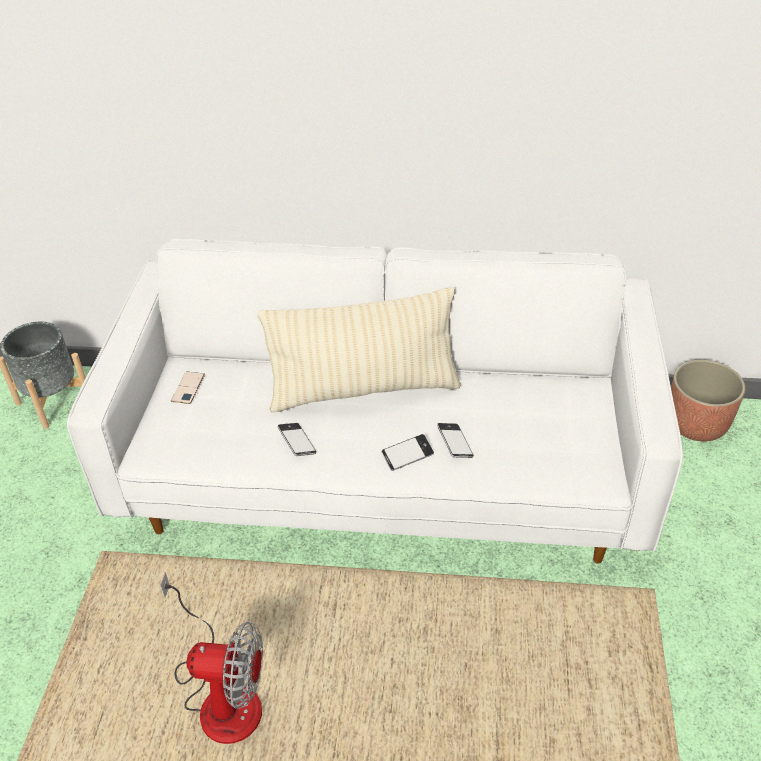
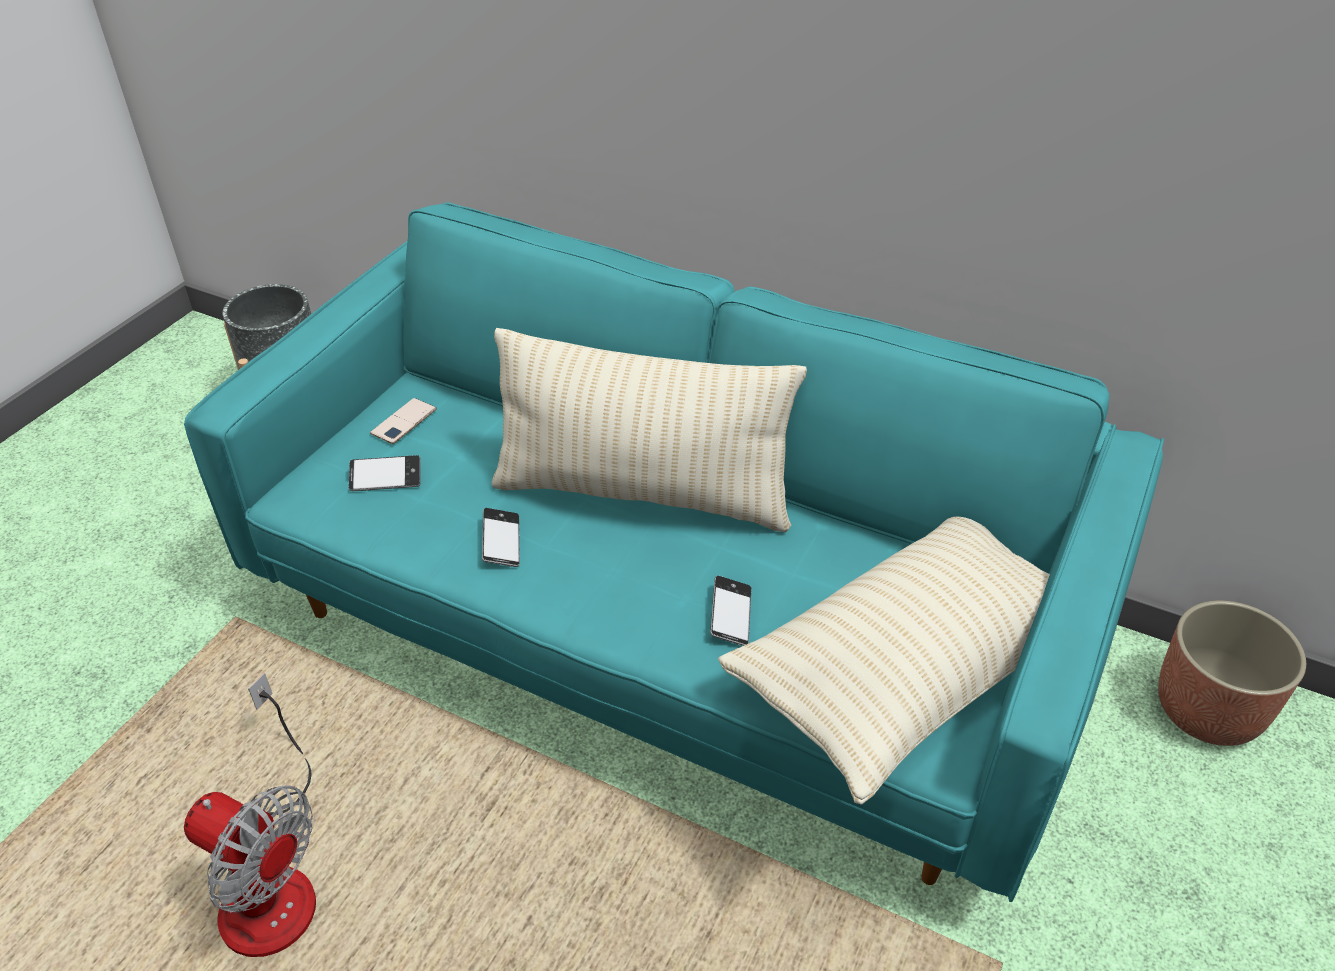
camera: 20 degrees right, 0 degrees up
(383, 469) = (667, 625): white sofa -> turquoise sofa
(407, 455) = (648, 611): phone -> phone (385, 478)
(566, 443) = (911, 671): none -> beige pillow

